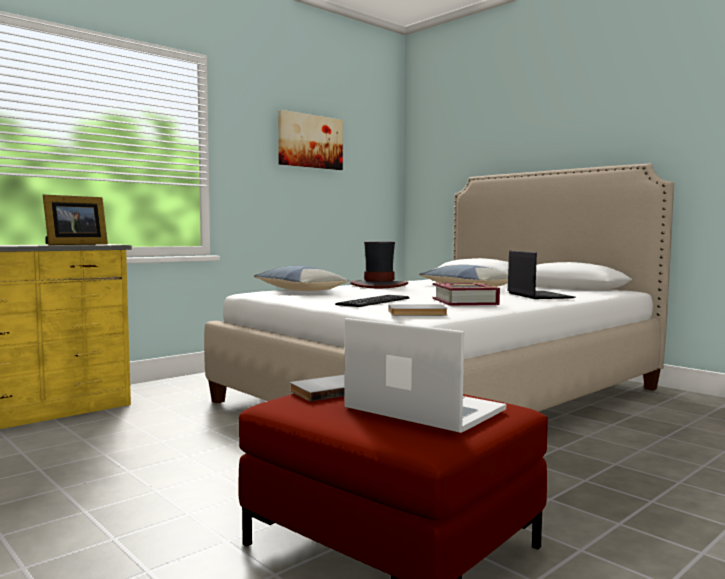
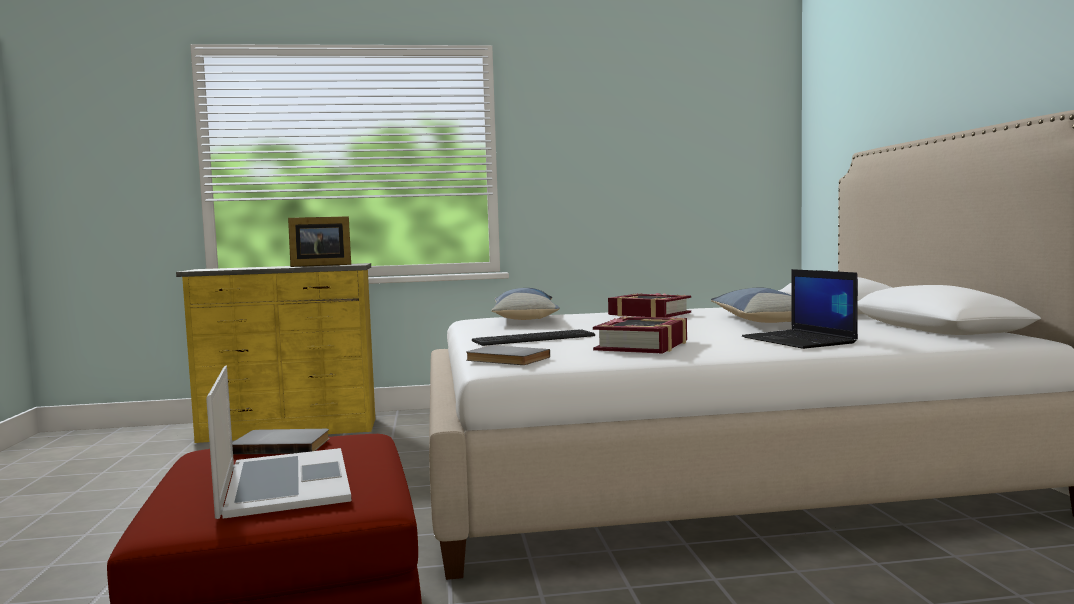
camera: 35 degrees right, 0 degrees up
(310, 141) = (638, 126): picture -> none
(379, 285) = (649, 314): hat -> book
(538, 295) = (800, 340): laptop -> laptop turned 135 degrees clockwise

